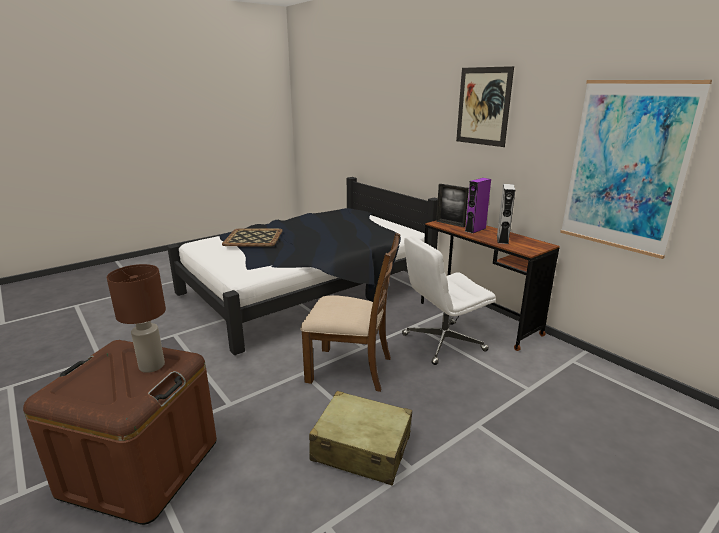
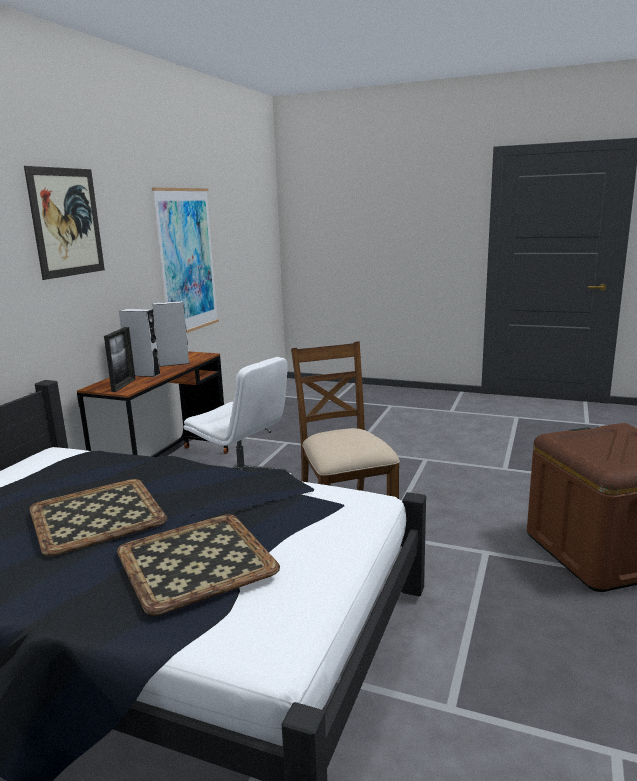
camera: 120 degrees left, 5 degrees down
(152, 365) = (585, 443): brown table lamp -> none
(313, 229) = (96, 516): none -> tray
(361, 448) = (434, 477): beige suitcase -> none
(475, 229) = (143, 374): purple speaker -> grey speaker

